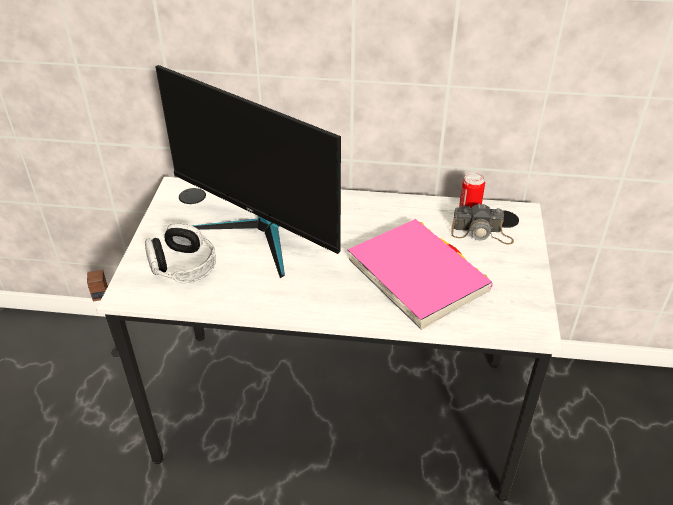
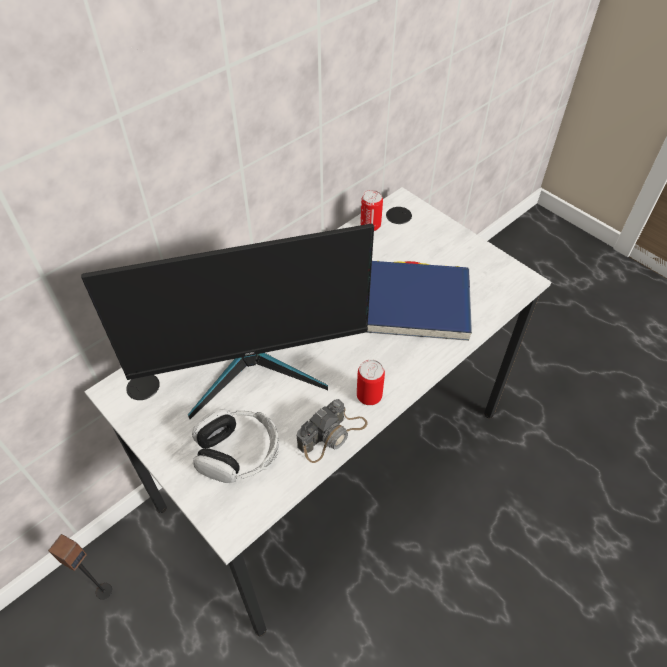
camera: 50 degrees left, 10 degrees up
(298, 302) = (369, 396): none -> can
(417, 276) = (411, 303): pink book -> blue book
(481, 233) = (402, 237): camera -> camera (332, 435)

